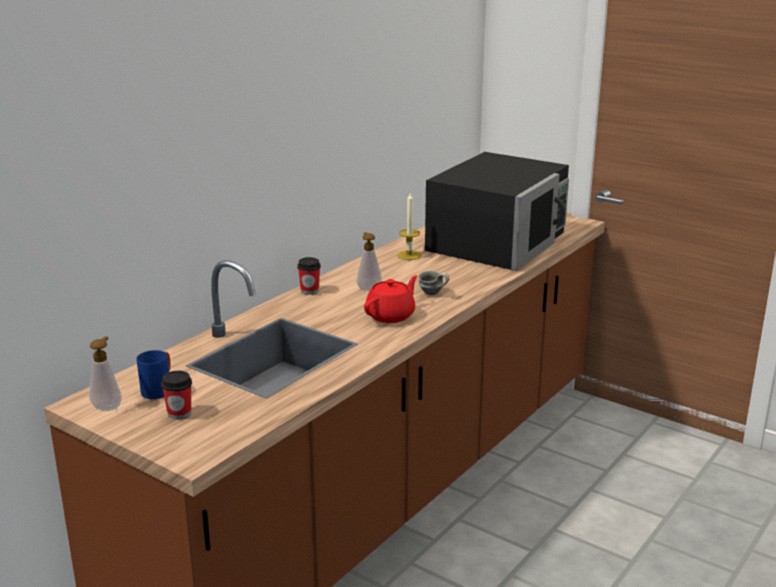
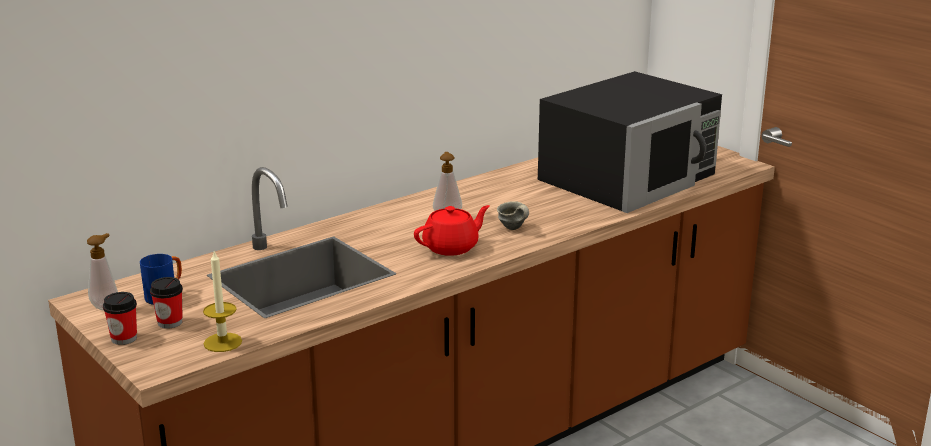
camera: 15 degrees right, 0 degrees up
(309, 291) = (382, 211): cup -> cup (124, 338)
(409, 255) = (516, 183): candle -> candle (222, 342)

